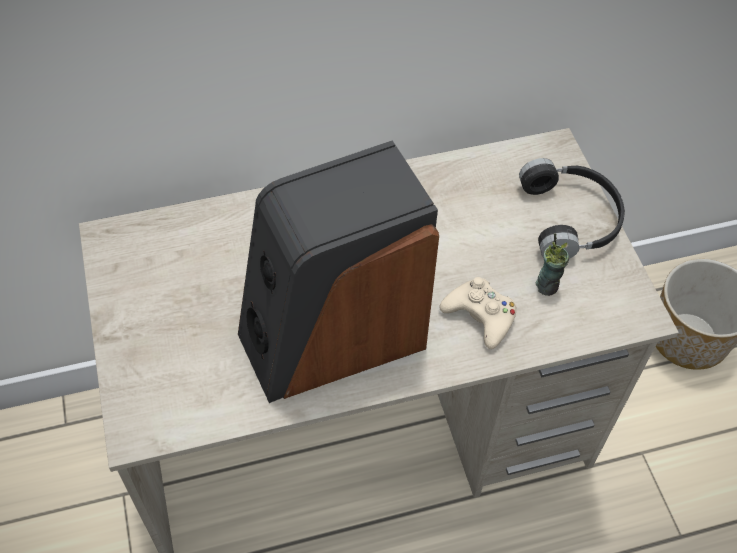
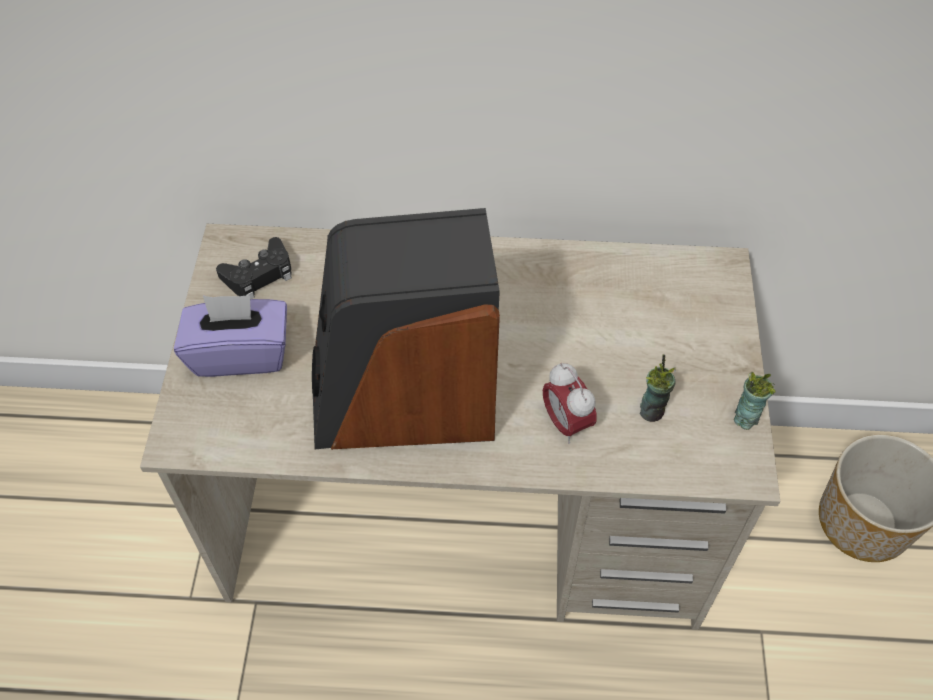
camera: 20 degrees right, 0 degrees up
(150, 258) = (259, 274): none -> black game controller
(163, 335) = (240, 353): none -> purple tissue box
(480, 316) = (566, 423): beige game controller -> alarm clock
(572, 218) = (709, 346): black headphones -> none
(624, 270) = (745, 417): none -> cup

